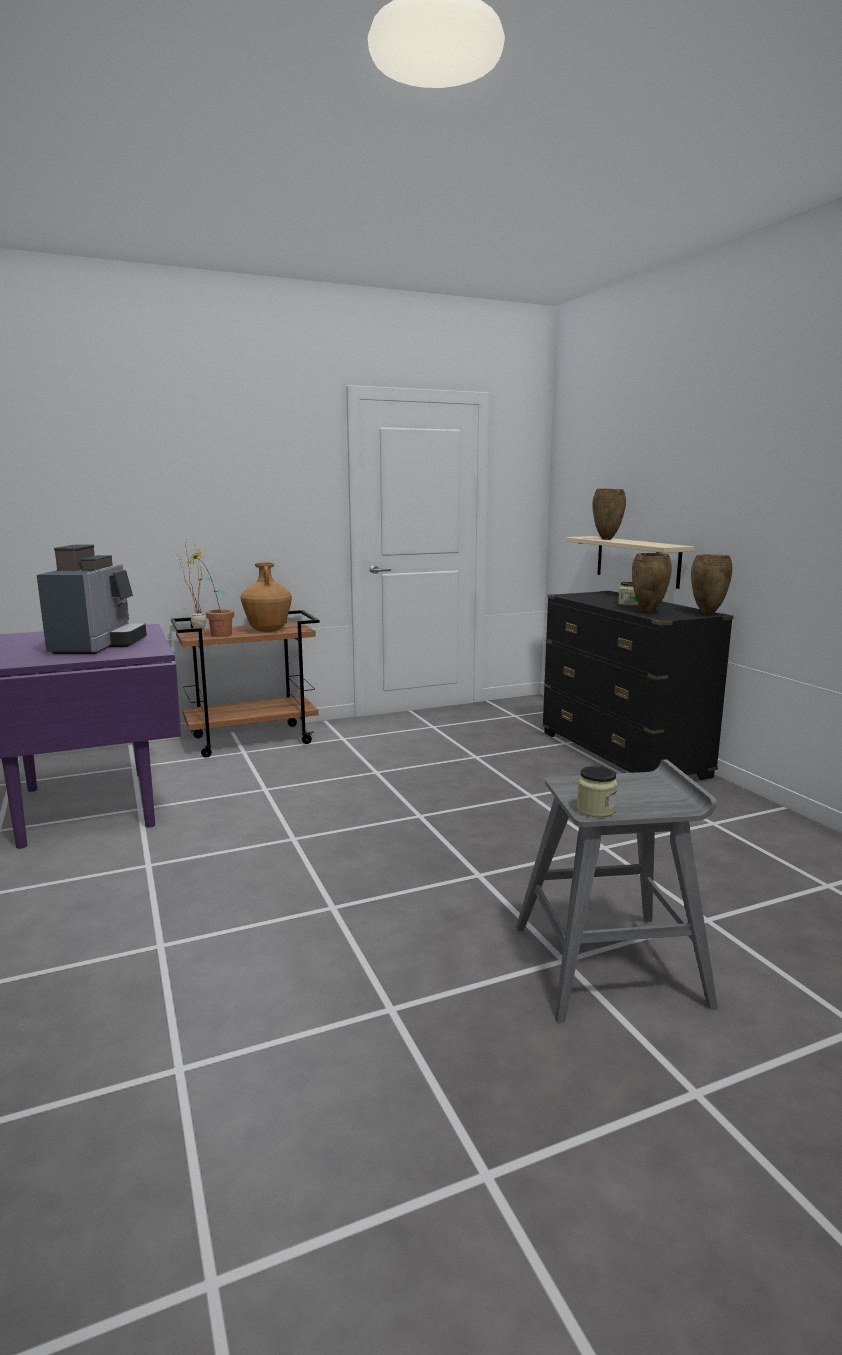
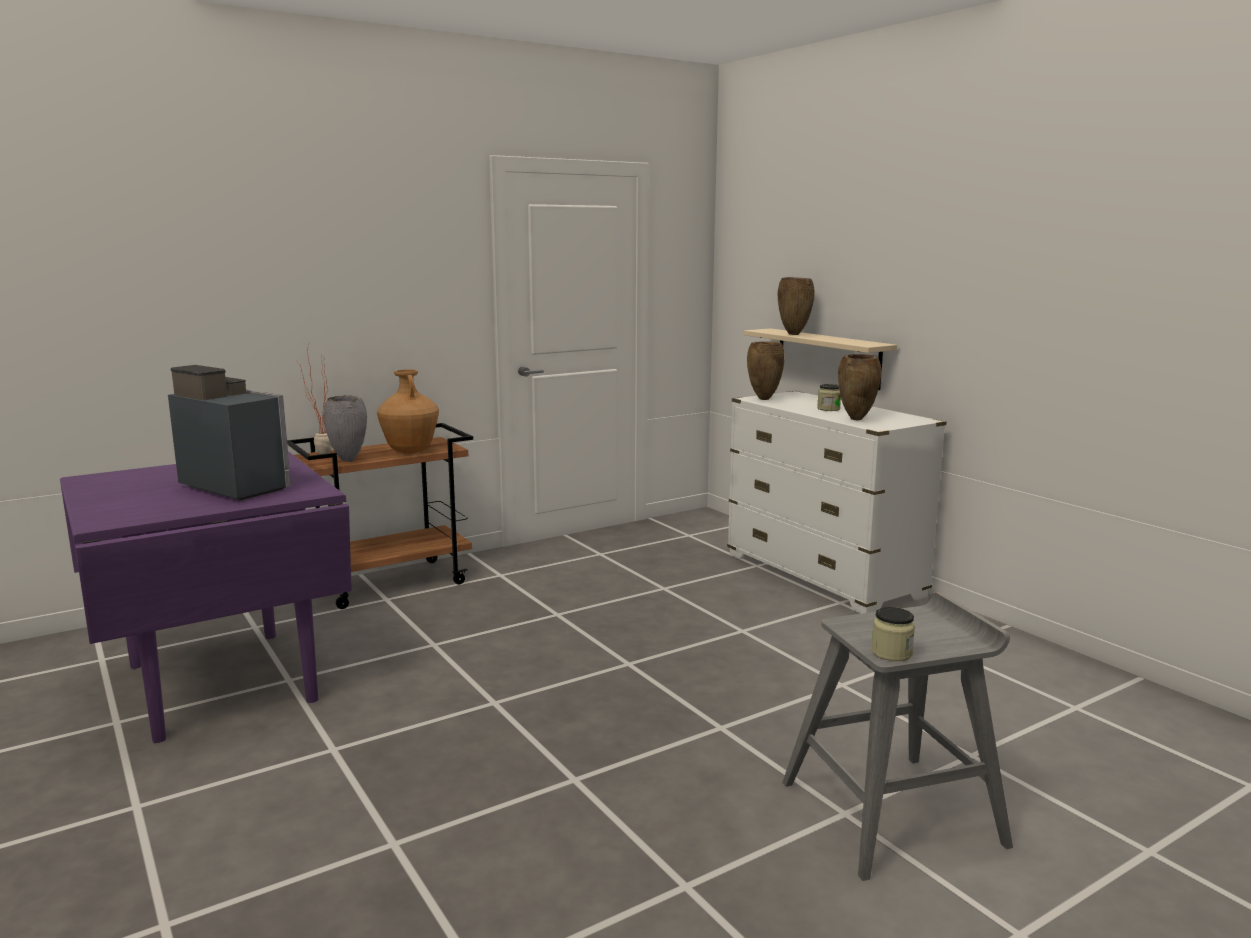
camera: 10 degrees left, 0 degrees up
(98, 645) = (238, 485): coffee machine -> coffee machine turned 45 degrees counterclockwise
(215, 635) = (349, 460): potted plant -> grey vase
(622, 755) = (823, 576): black dresser -> white dresser
(706, 614) = (918, 420): brown vase -> brown vase (763, 399)

